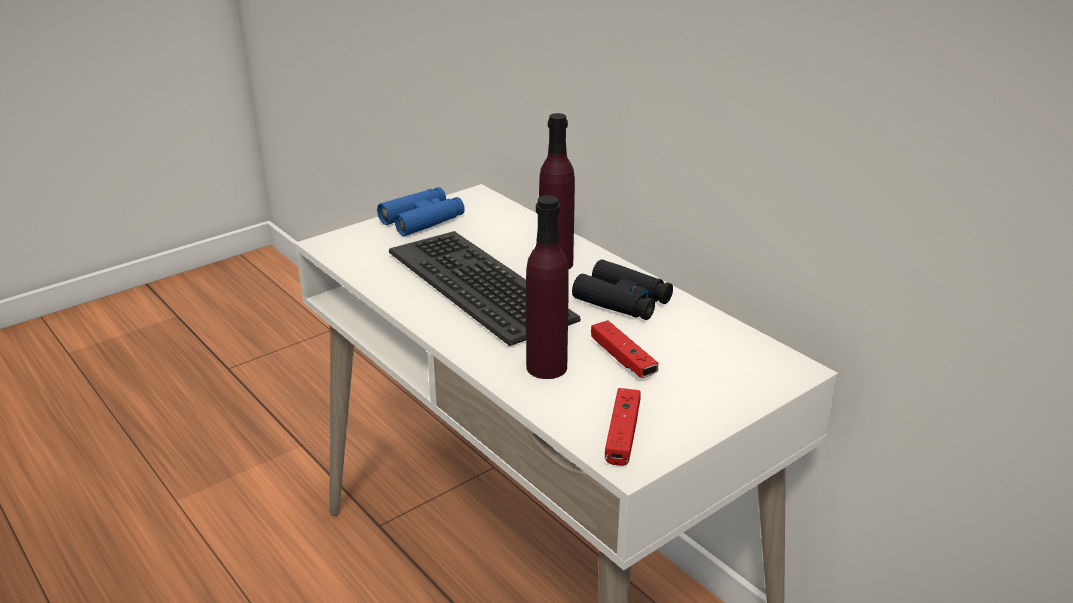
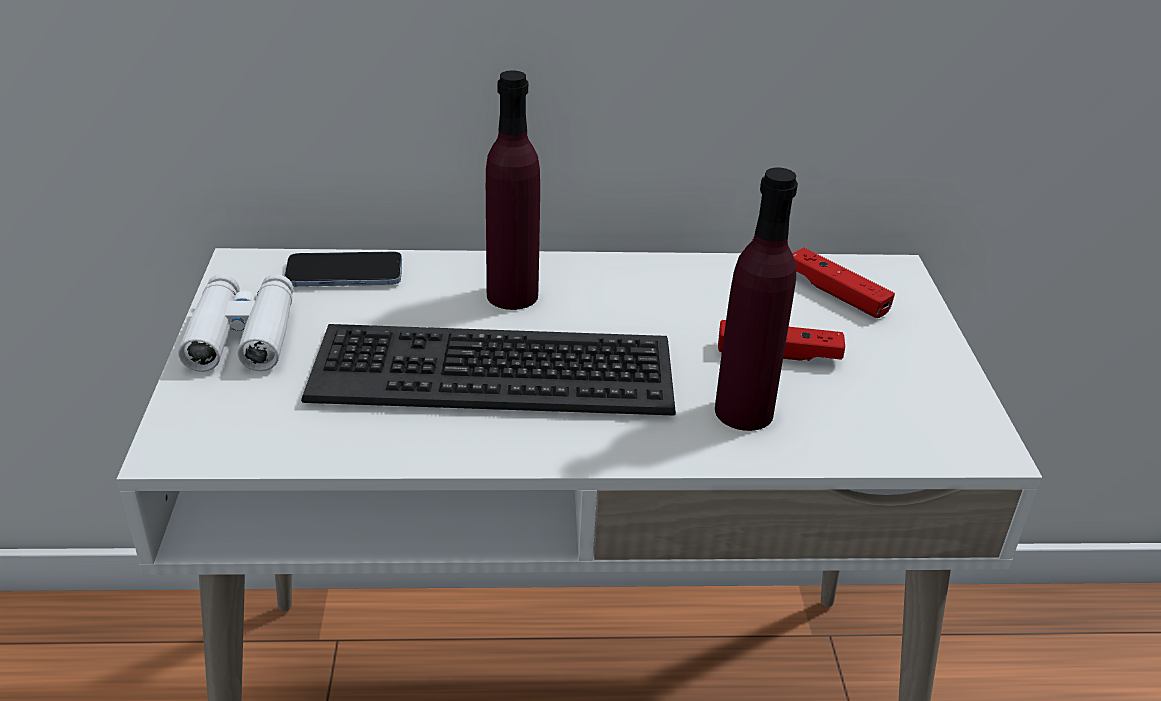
camera: 55 degrees left, 5 degrees up
(422, 220) = (242, 335): blue binoculars -> white binoculars
(507, 218) = (344, 273): none -> phone
(622, 301) = (655, 295): black binoculars -> none
(622, 434) = (929, 426): red game controller -> red game controller (836, 293)

